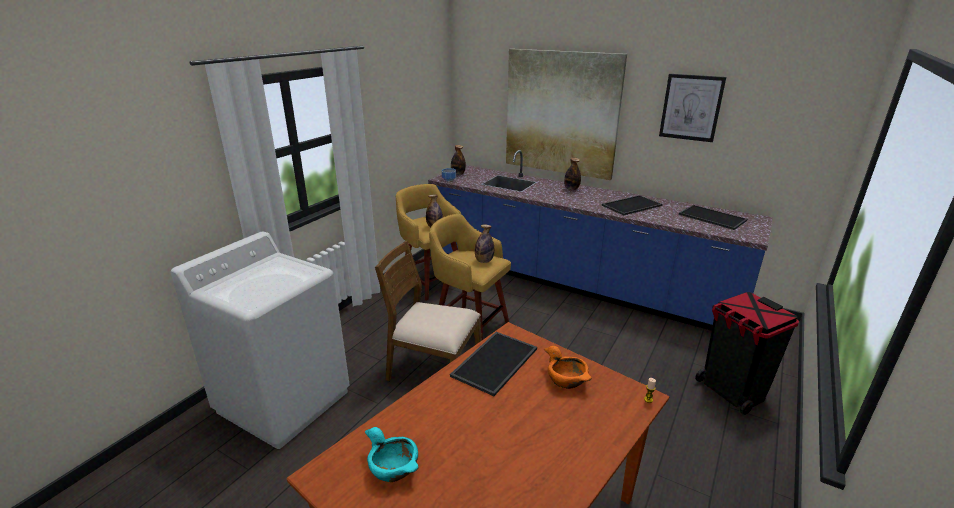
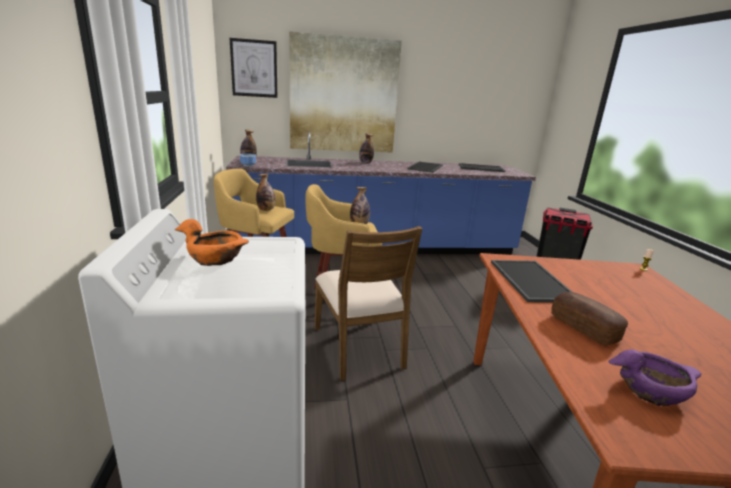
camera: 40 degrees left, 5 degrees down
(394, 468) = (650, 390): turquoise bowl -> purple bowl
(433, 371) = (359, 347): brown chair -> brown chair turned 90 degrees counterclockwise
(447, 413) = (584, 328): none -> bread
(567, 380) = (589, 274): orange bowl -> orange bowl (216, 259)
(691, 107) = (450, 86): picture -> picture (254, 68)

